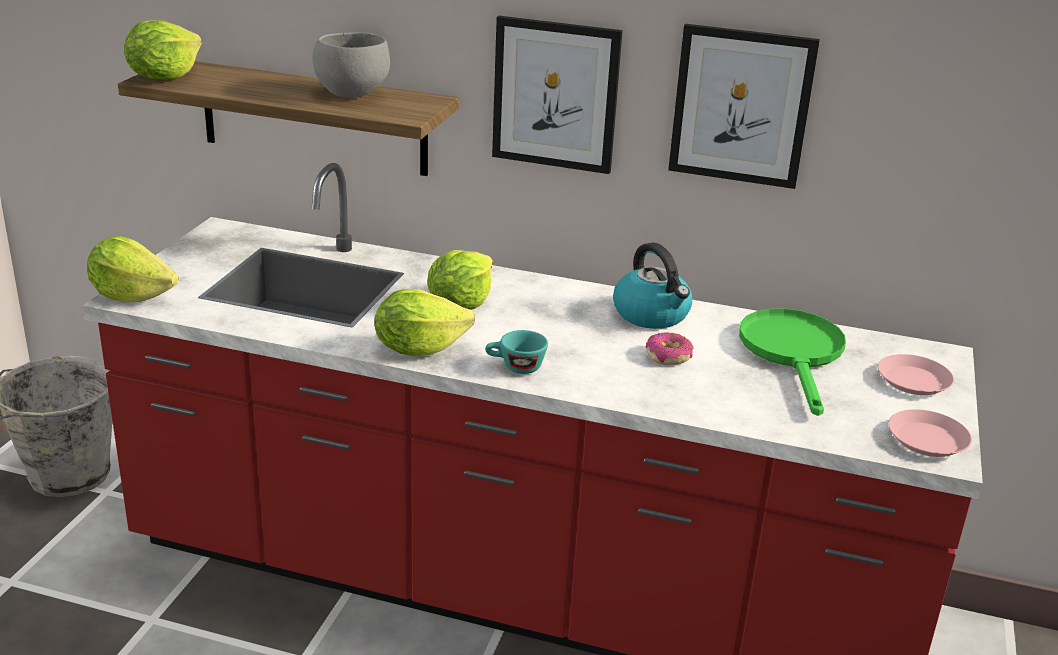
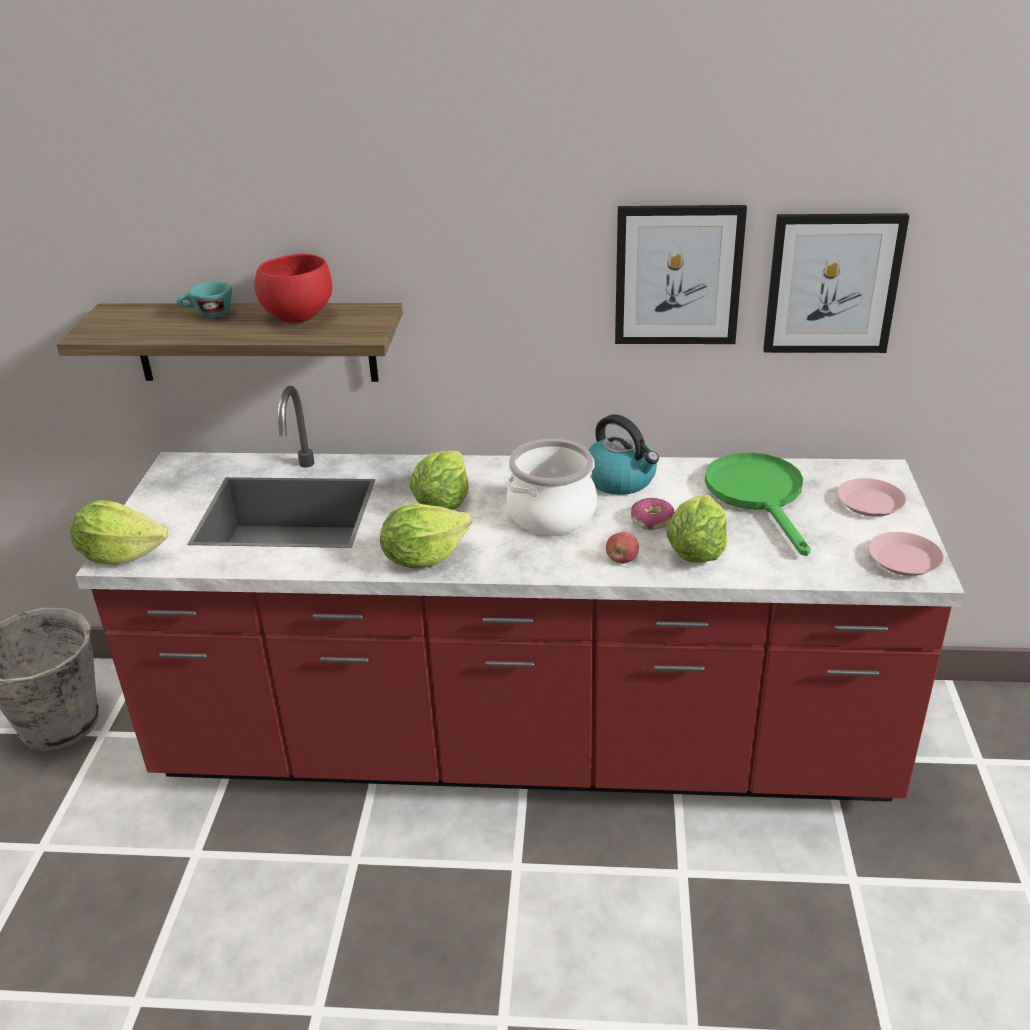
camera: 10 degrees left, 5 degrees up
(164, 77) = (100, 328): lettuce -> lettuce (696, 551)
(350, 93) = (296, 317): grey bowl -> red bowl
(515, 367) = (521, 560): turquoise cup -> turquoise cup (208, 315)
(555, 94) = (498, 288): picture -> picture (832, 284)
(566, 332) = (551, 514): none -> cooking pot
(620, 385) = (622, 560): none -> apple

